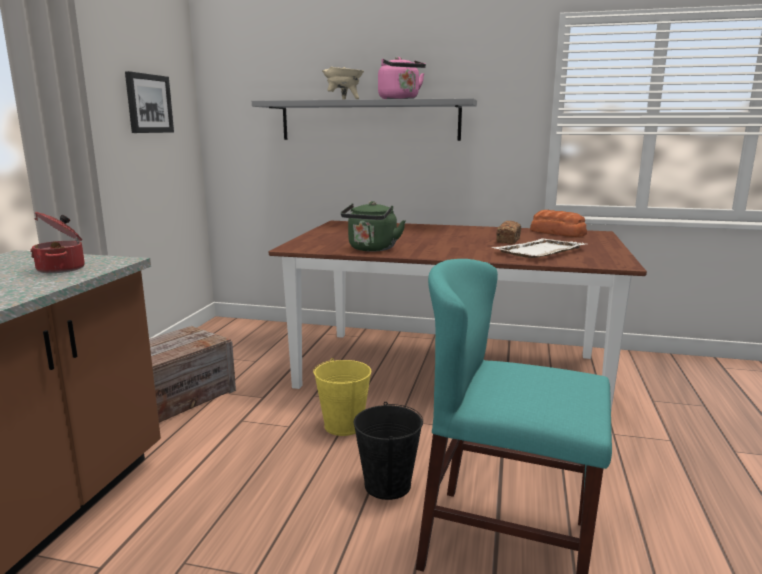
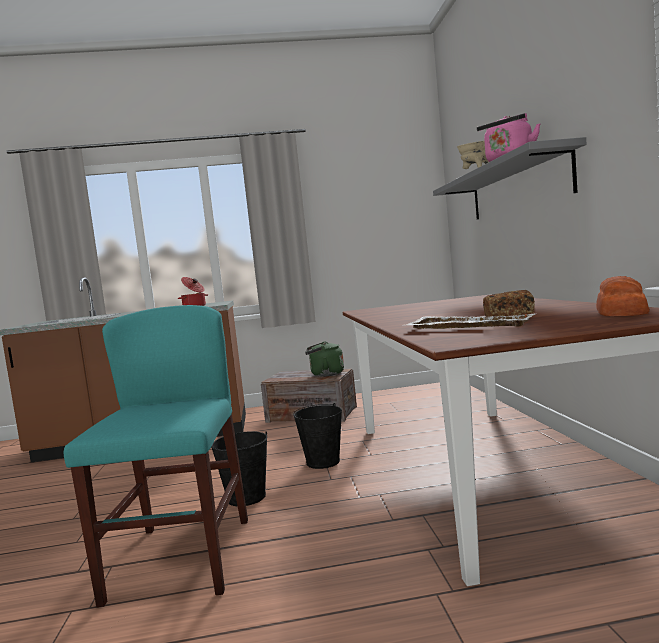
camera: 70 degrees right, 10 degrees down
(148, 103) = (379, 207): picture -> none
(344, 425) = (323, 462): yellow bucket -> black bucket
(371, 249) = (382, 314): green kettle -> green kettle (325, 374)

